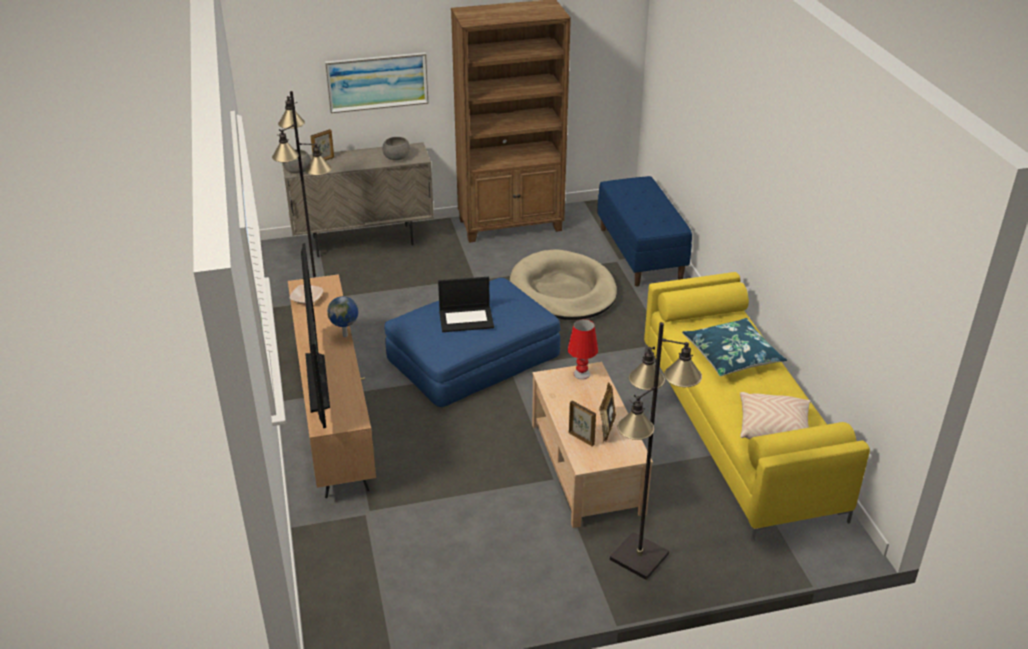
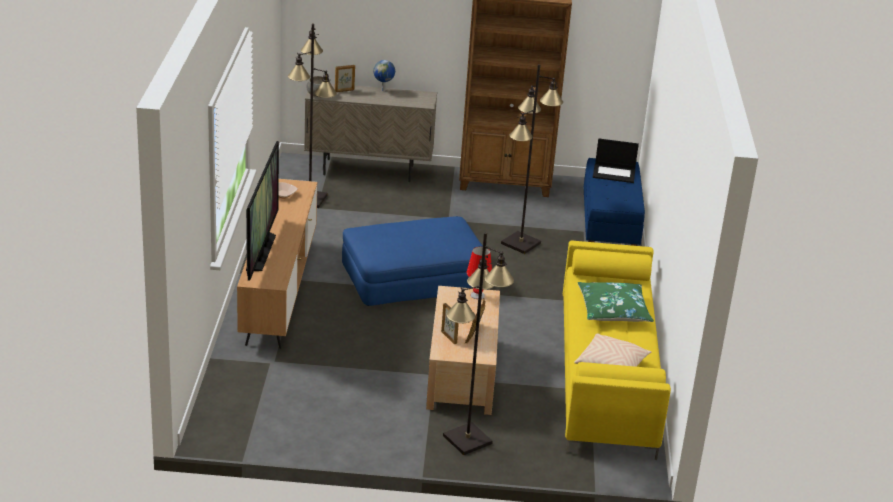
camera: 15 degrees right, 5 degrees down
(346, 335) = (299, 225): globe -> globe (383, 90)
(377, 82) = (403, 31): picture -> none
(396, 157) = (406, 100): grey bowl -> none
(466, 319) = (409, 239): laptop -> laptop (614, 173)
(563, 290) = (521, 244): beige dog bed -> black floor lamp
(732, 356) = (613, 310): blue pillow -> green pillow

